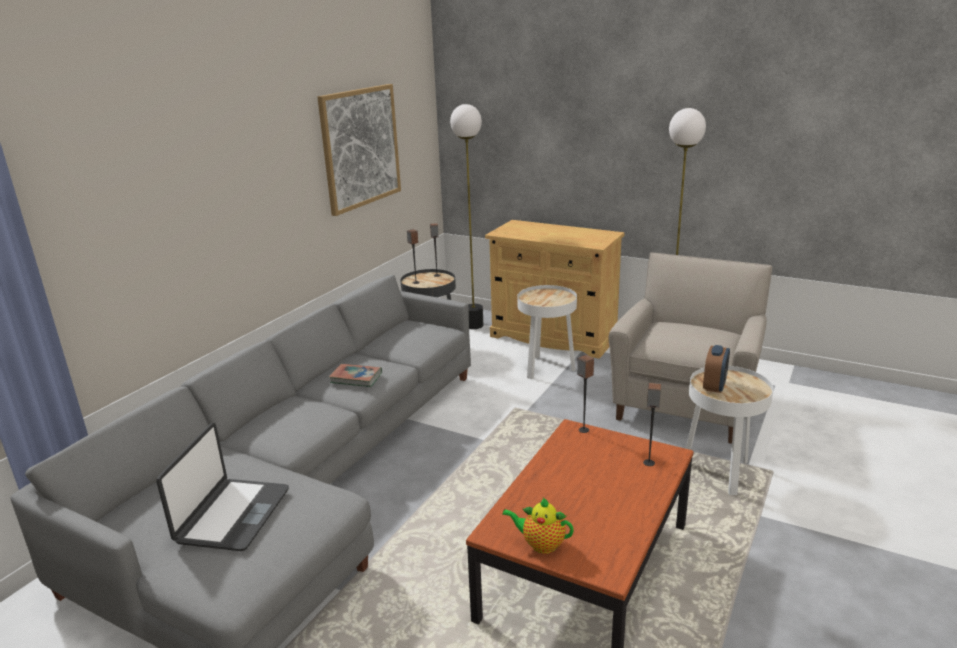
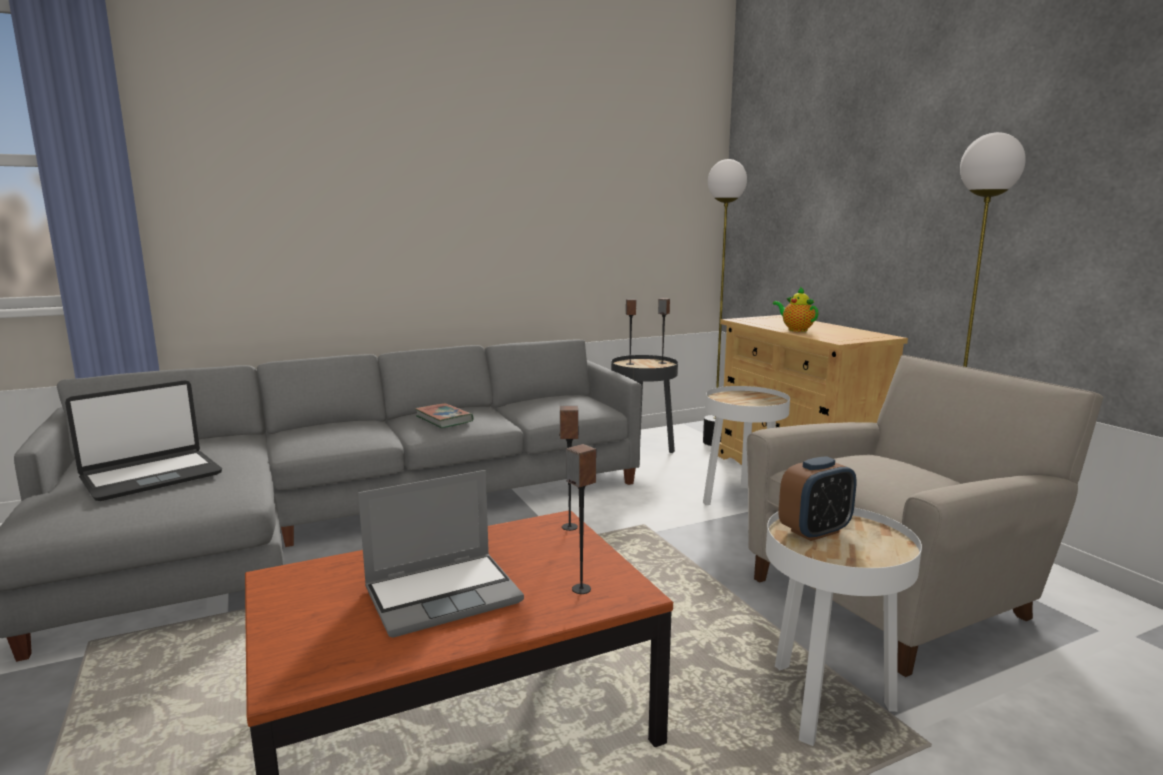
camera: 35 degrees right, 10 degrees down
(360, 147) = (591, 198): picture -> none
(540, 544) = (290, 611): teapot -> teapot (795, 330)
(595, 497) = (444, 594): none -> laptop

